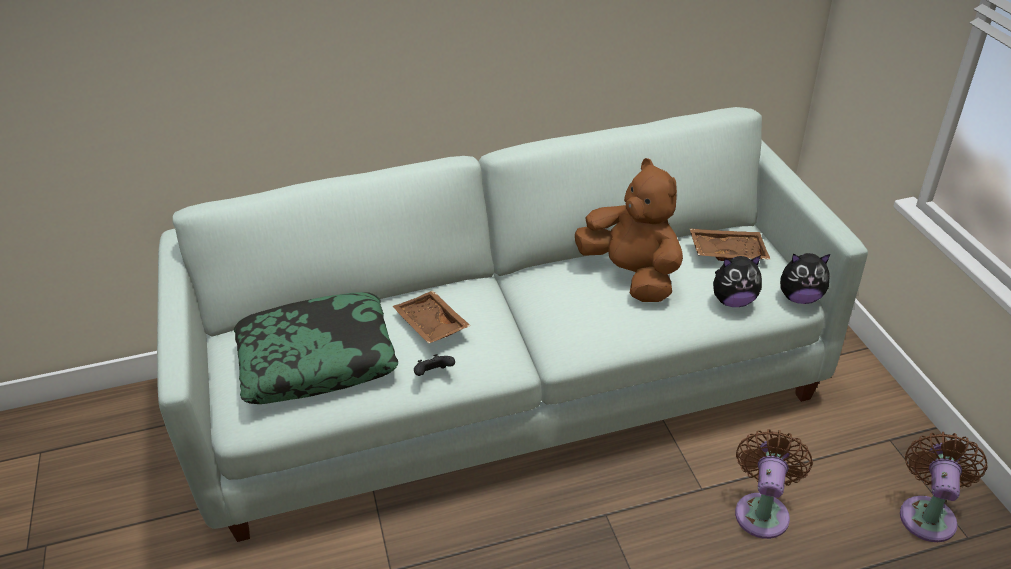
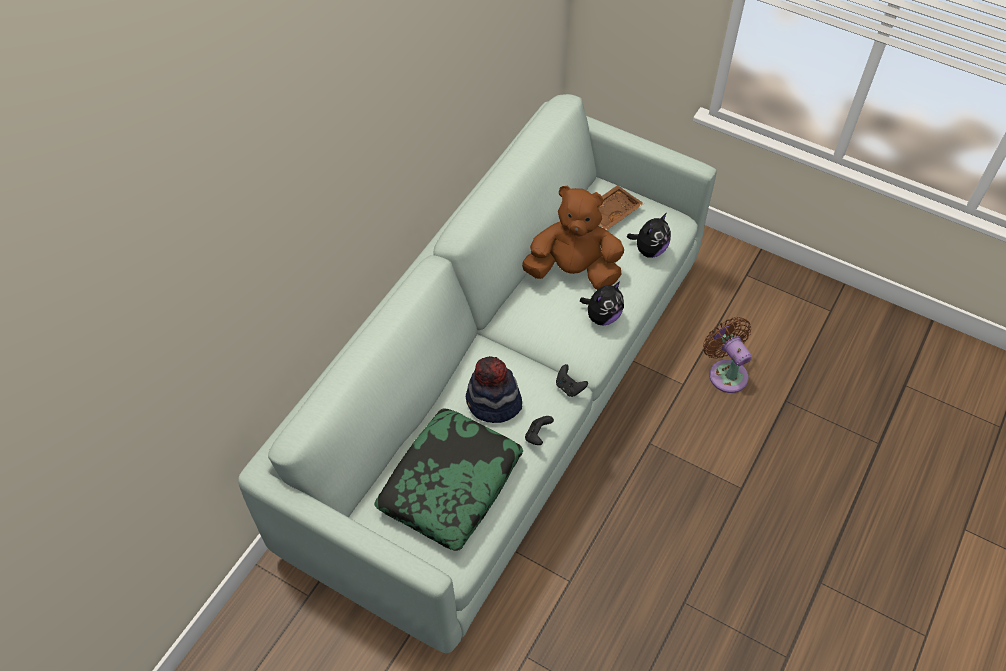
camera: 45 degrees left, 15 degrees up
(430, 325) = (493, 403): brown tray -> hat
(513, 359) = (569, 387): none -> black game controller
(799, 297) = (678, 220): plush toy -> plush toy (602, 316)
(928, 514) = (802, 310): brown fan -> none

